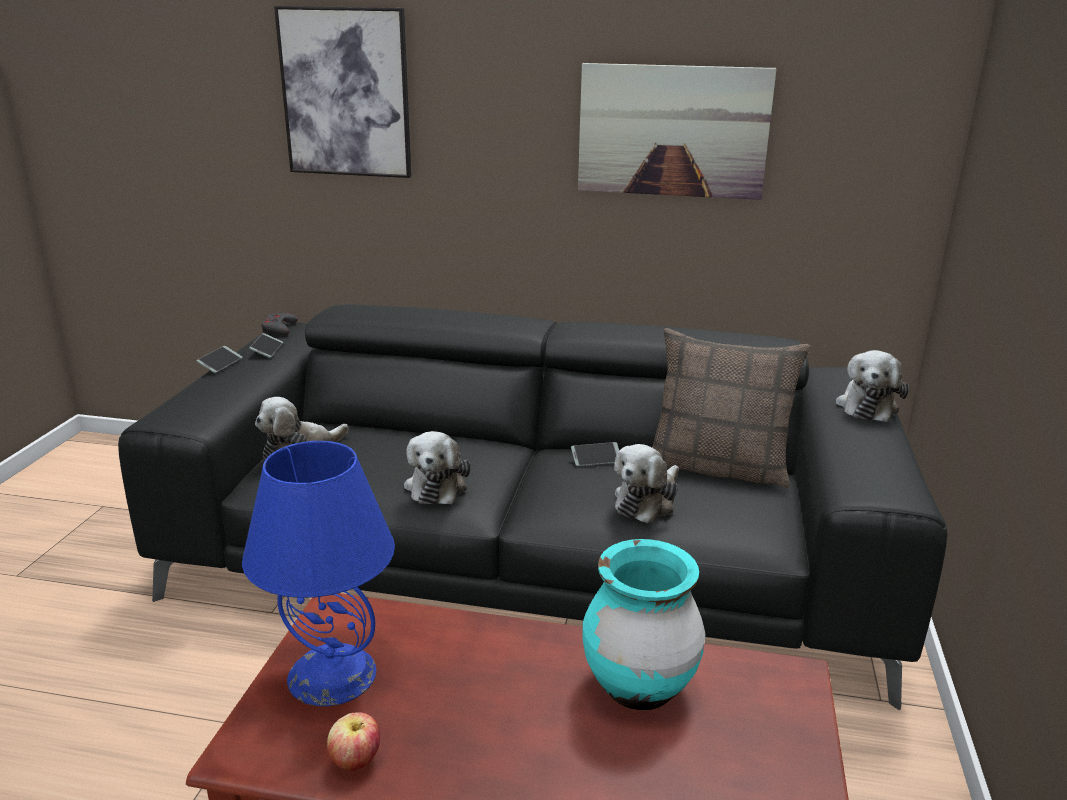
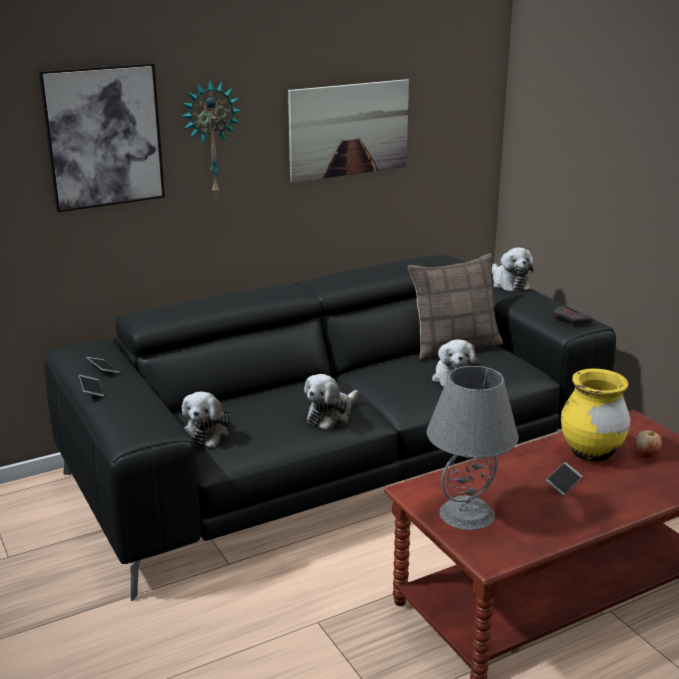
camera: 40 degrees left, 0 degrees up
(279, 328) = (74, 352): grey game controller -> grey game controller (570, 320)
(331, 675) = (466, 514): blue table lamp -> grey table lamp
(355, 761) = (539, 535): apple -> apple (646, 455)
(437, 485) = (331, 415): plush toy -> plush toy turned 75 degrees clockwise
(474, 114) = (211, 138): none -> wall clock
(596, 459) = (390, 366): phone -> phone (563, 483)
(638, 688) = (591, 453): turquoise vase -> yellow vase

